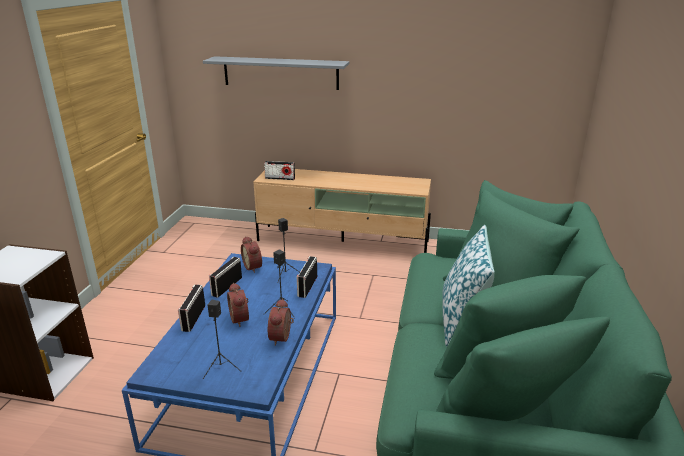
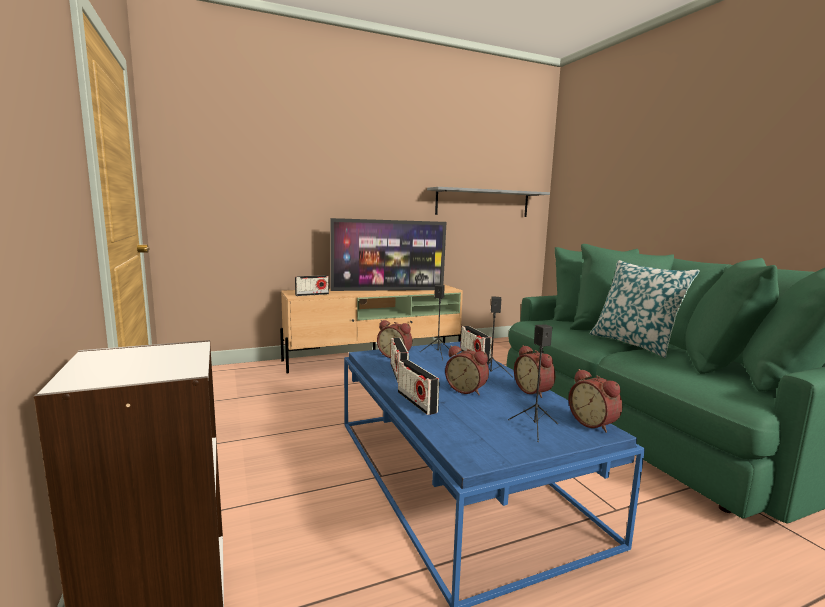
camera: 35 degrees left, 15 degrees down
(264, 381) = (594, 423): none -> alarm clock
(280, 73) = (298, 185): grey shelf -> grey shelf (483, 203)
(353, 182) = (388, 290): none -> television

